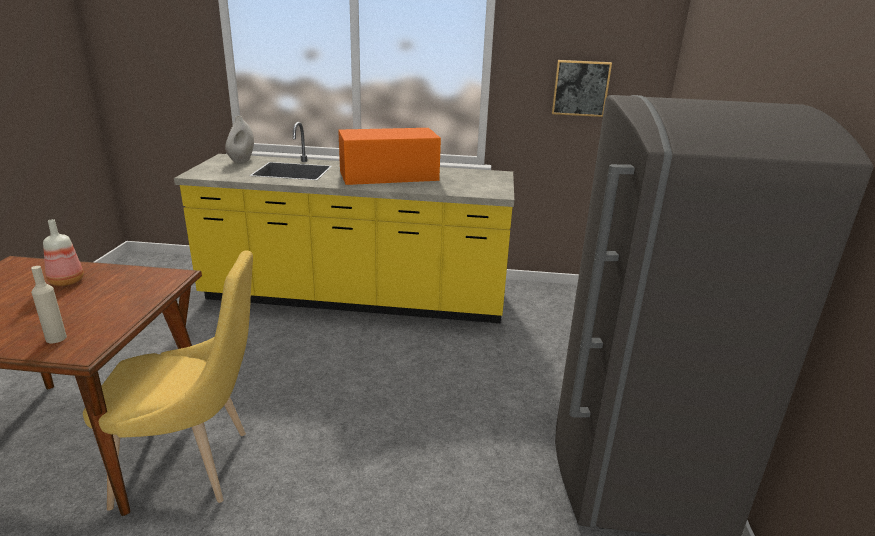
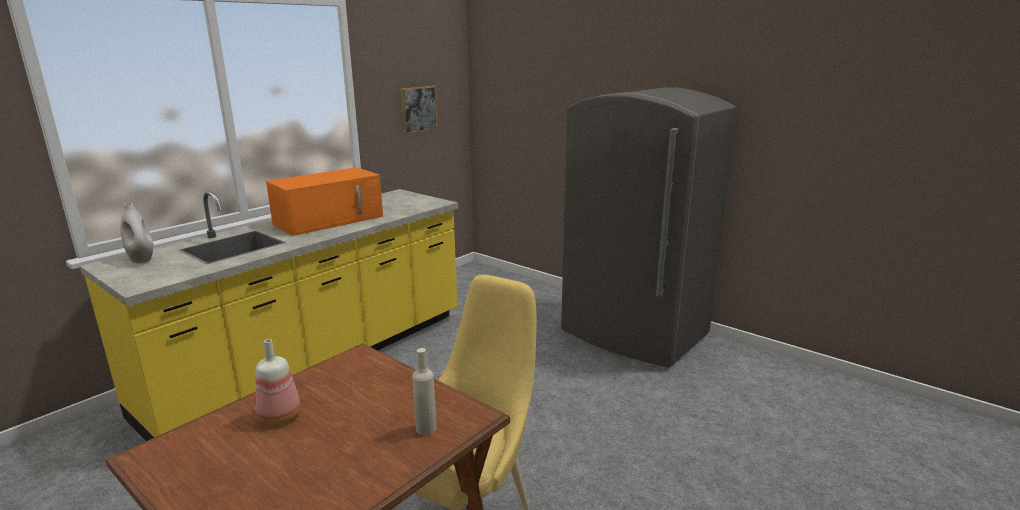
camera: 55 degrees left, 5 degrees down
(387, 176) = (330, 220): orange microwave -> orange microwave turned 150 degrees counterclockwise

